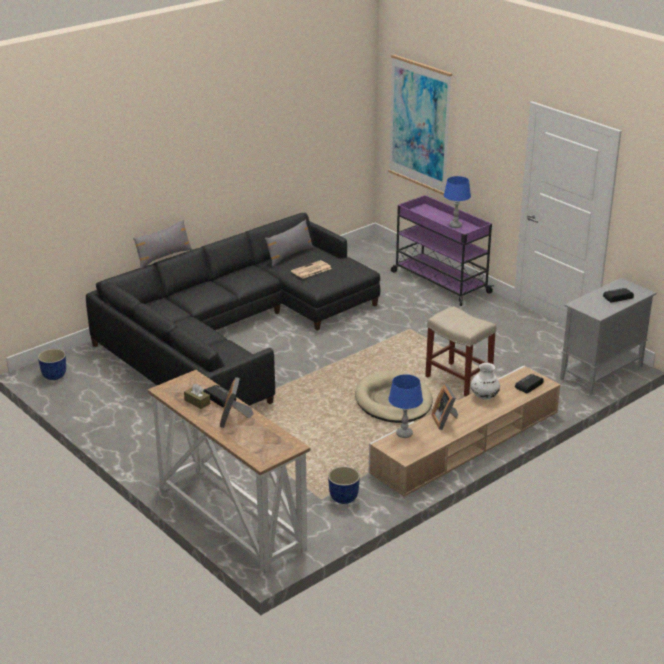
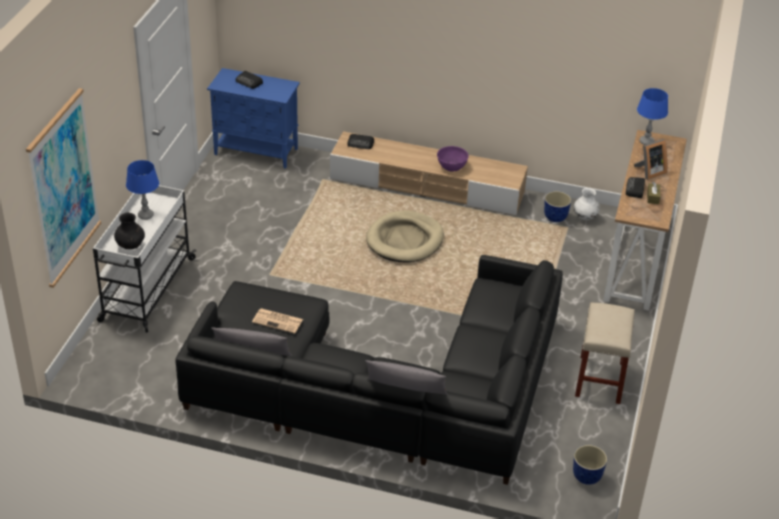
camera: 125 degrees left, 10 degrees up
(404, 434) = (489, 179): blue table lamp -> blue table lamp (646, 142)
(423, 214) = (130, 246): none -> black vase
(439, 282) = (147, 290): purple cart -> white cart
(445, 421) = (451, 166): picture frame -> purple bowl
(457, 379) = (336, 218): beige stool -> beige stool (600, 380)
(484, 396) = (398, 159): white vase -> white vase (585, 217)
(601, 373) = (257, 151): grey cabinet -> blue cabinet

